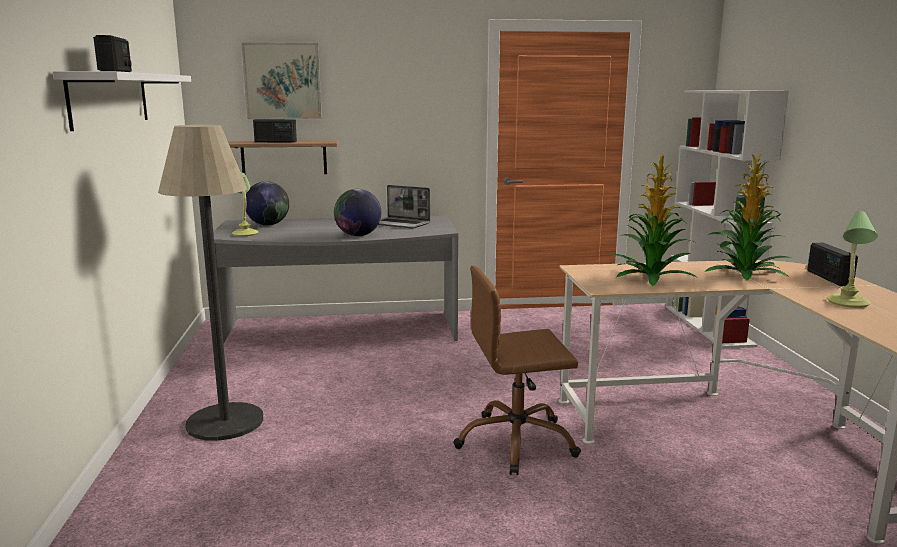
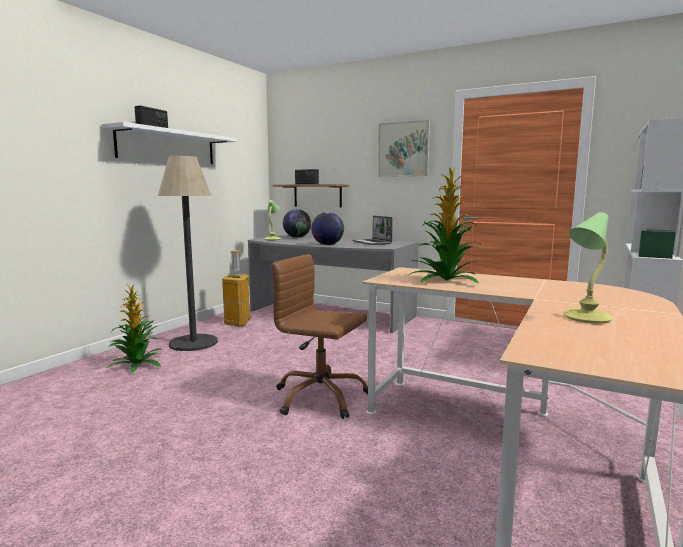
camera: 35 degrees right, 5 degrees down
(234, 373) = (239, 323): none -> trash can
(282, 81) = (319, 146): picture -> picture (403, 149)
(744, 274) = (543, 288): potted plant -> potted plant (137, 365)
(828, 278) = (632, 302): radio -> none

